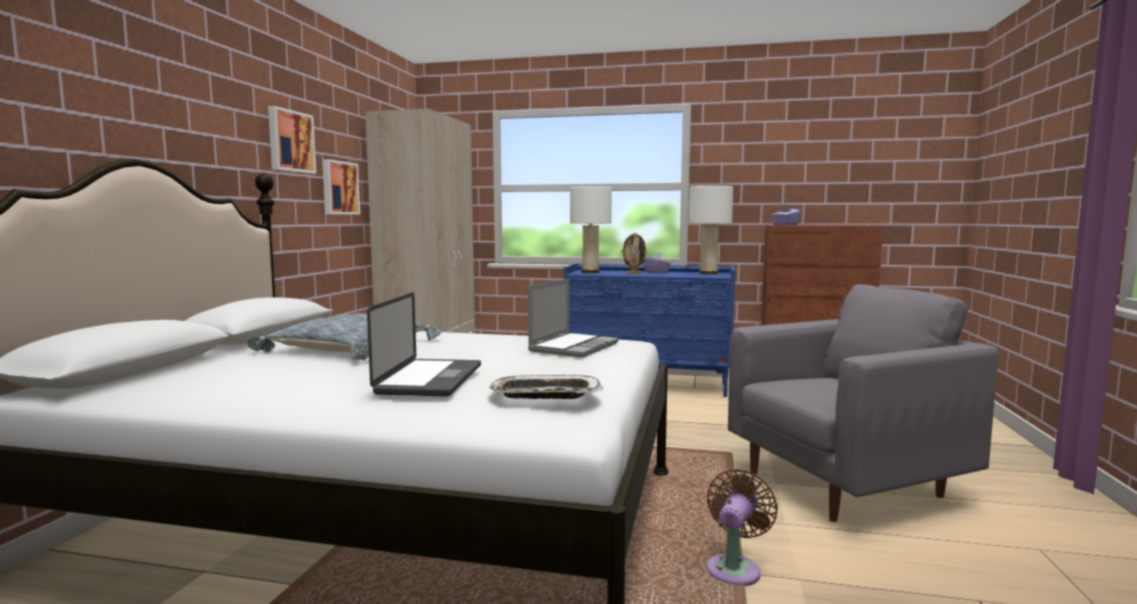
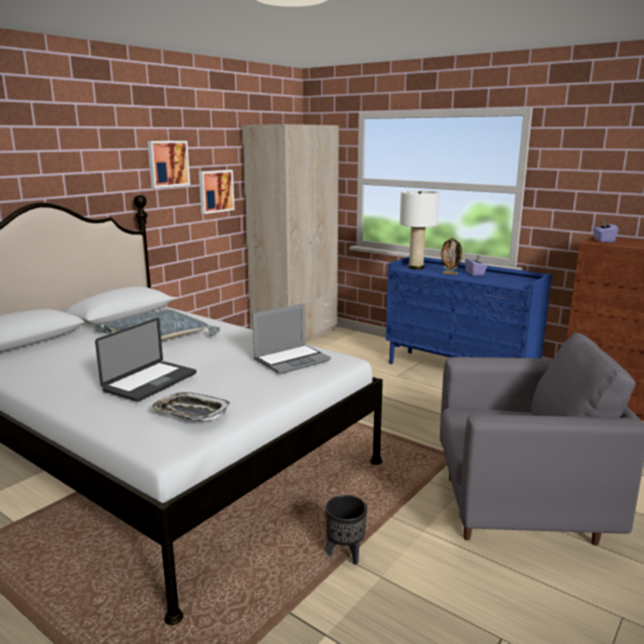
camera: 25 degrees right, 10 degrees up
(708, 273) = (520, 280): white table lamp -> none
(735, 568) = (344, 554): brown fan -> black planter

